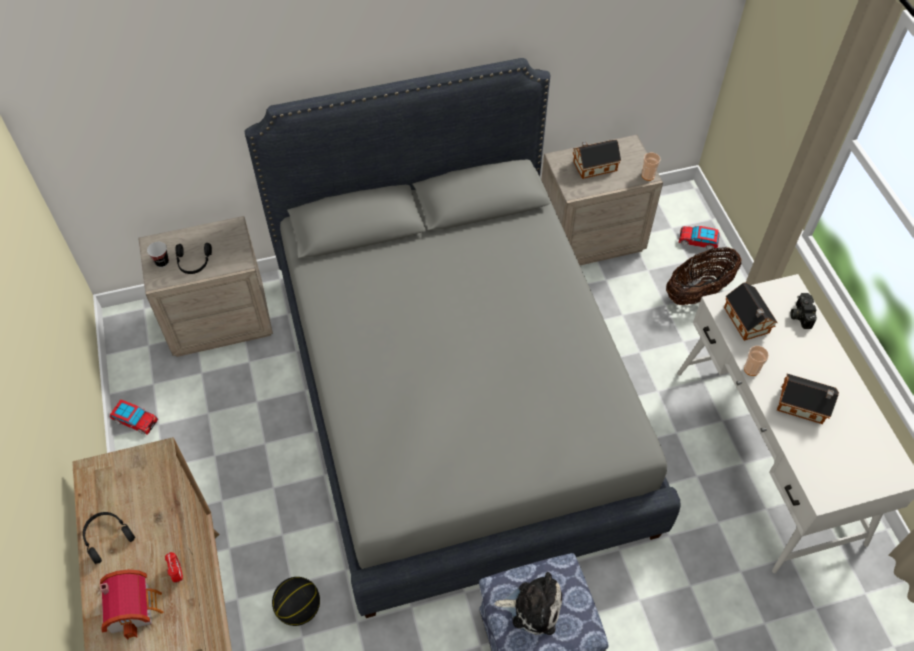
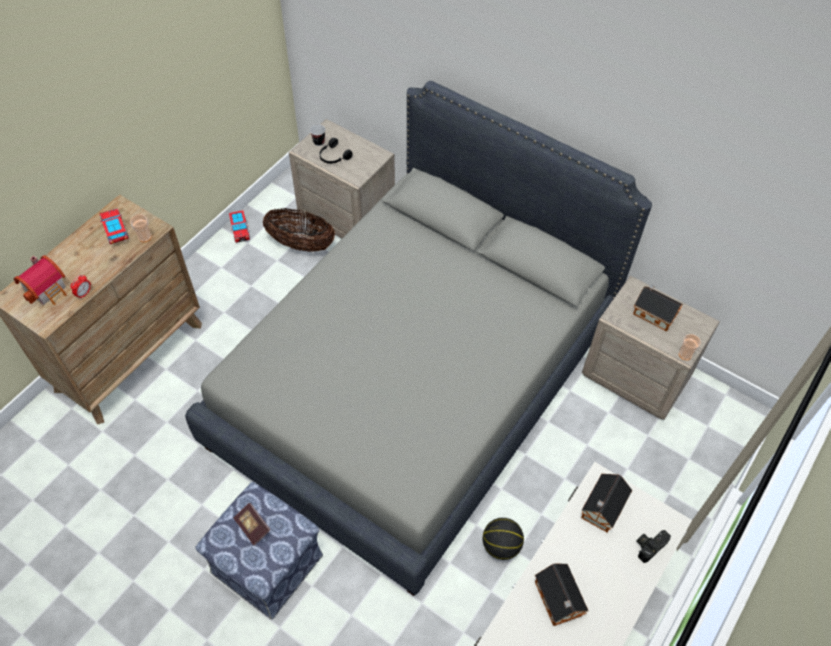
camera: 50 degrees right, 0 degrees up
(107, 537) = (83, 245): black headphones -> none
(299, 609) = (184, 407): basketball -> basketball (501, 546)
(533, 607) = (253, 527): plush toy -> book
(698, 241) = (715, 453): toy car -> toy car (116, 230)
(698, 292) = (664, 485): basket -> basket (301, 244)
(751, 369) = (557, 540): cup -> cup (145, 237)

